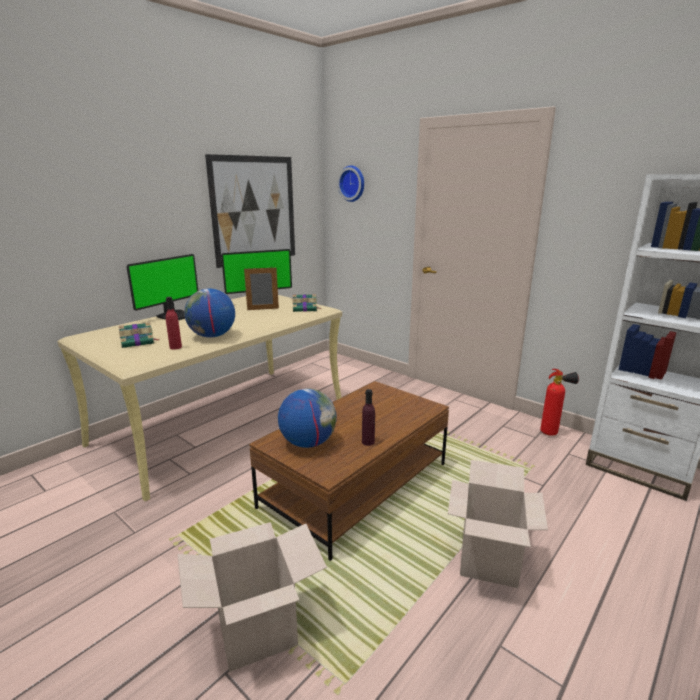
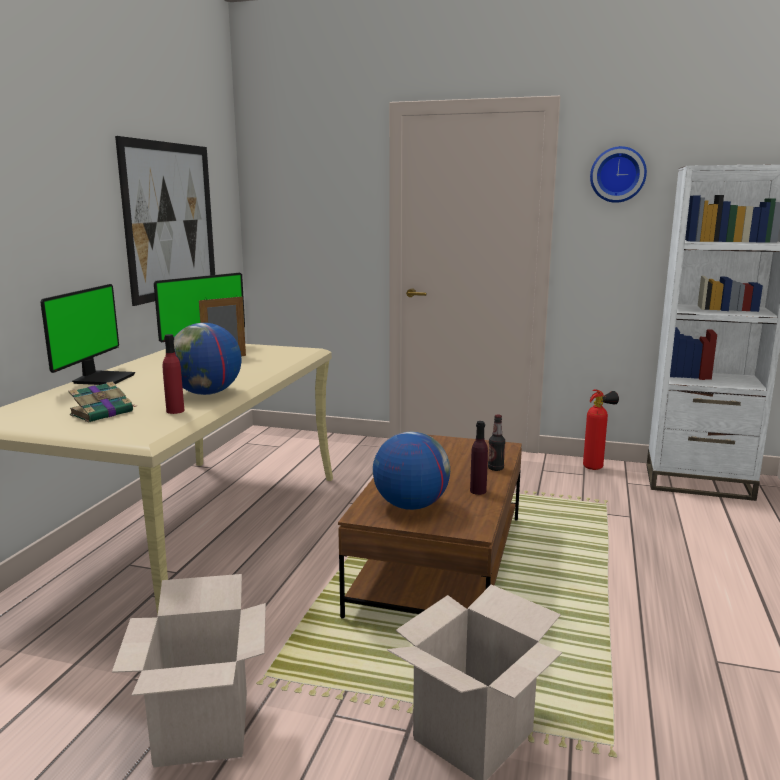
camera: 25 degrees left, 5 degrees down
(305, 309) = (284, 352): book -> none
(353, 183) = (289, 185): wall clock -> wall clock (617, 174)
(403, 425) = (495, 468): none -> bottle
(488, 560) = (641, 594): cardboard box -> cardboard box (202, 728)

